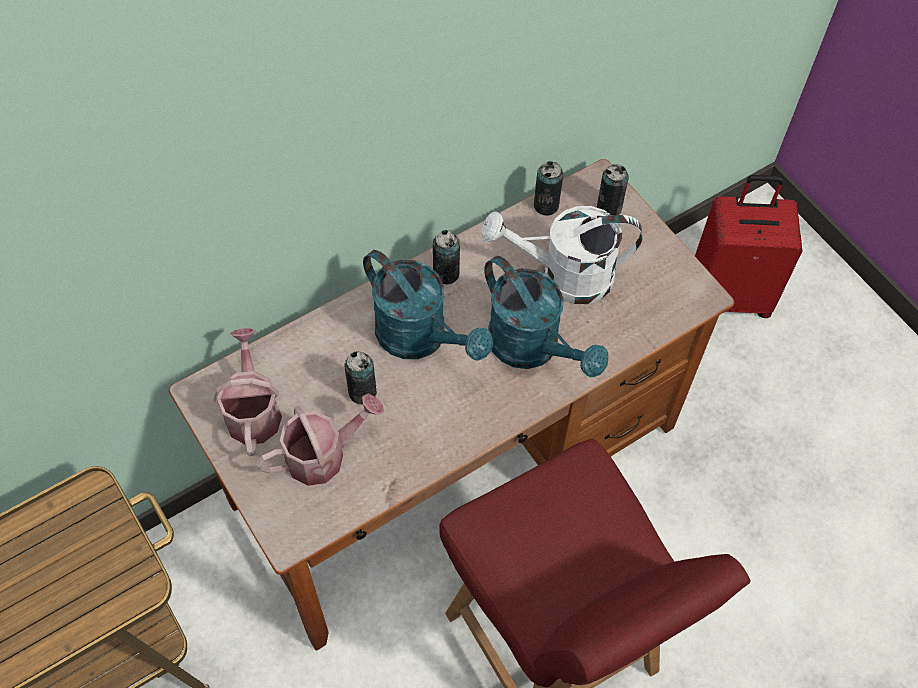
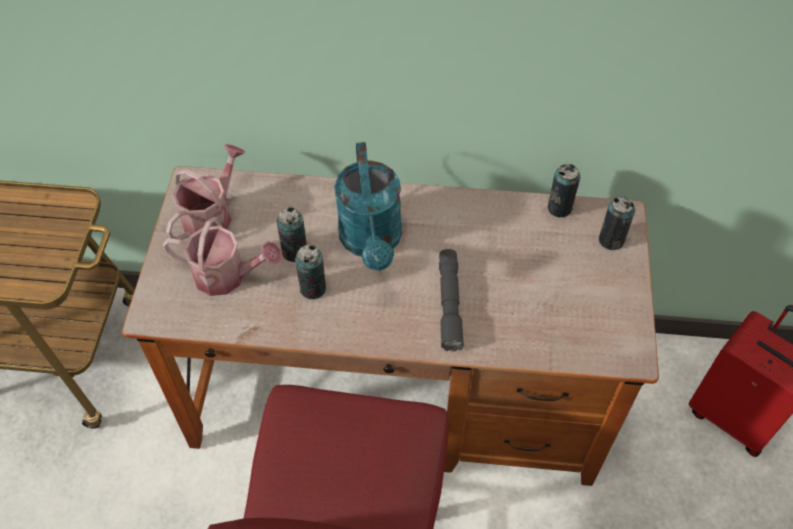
camera: 40 degrees right, 5 degrees down
(446, 273) = (434, 209): can -> can (313, 288)
(533, 348) = (449, 304): turquoise watering can -> grey flashlight
(563, 276) = (524, 267): white watering can -> none

